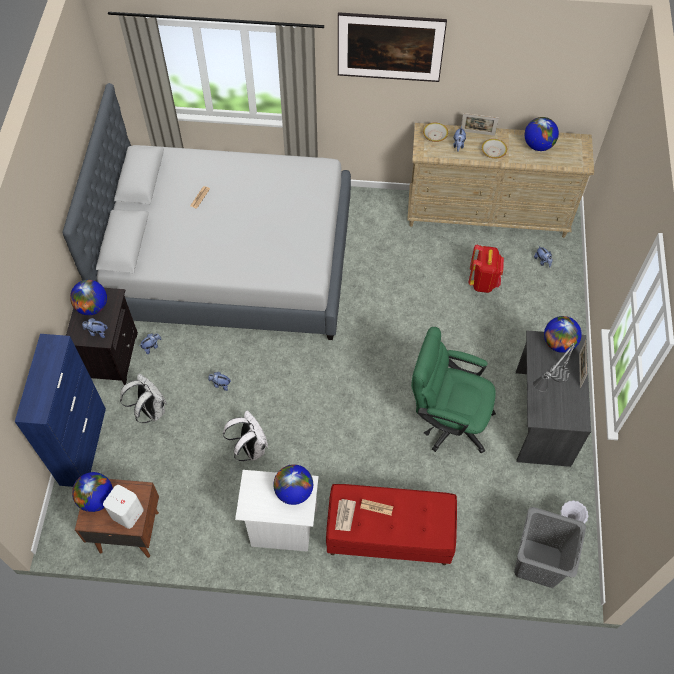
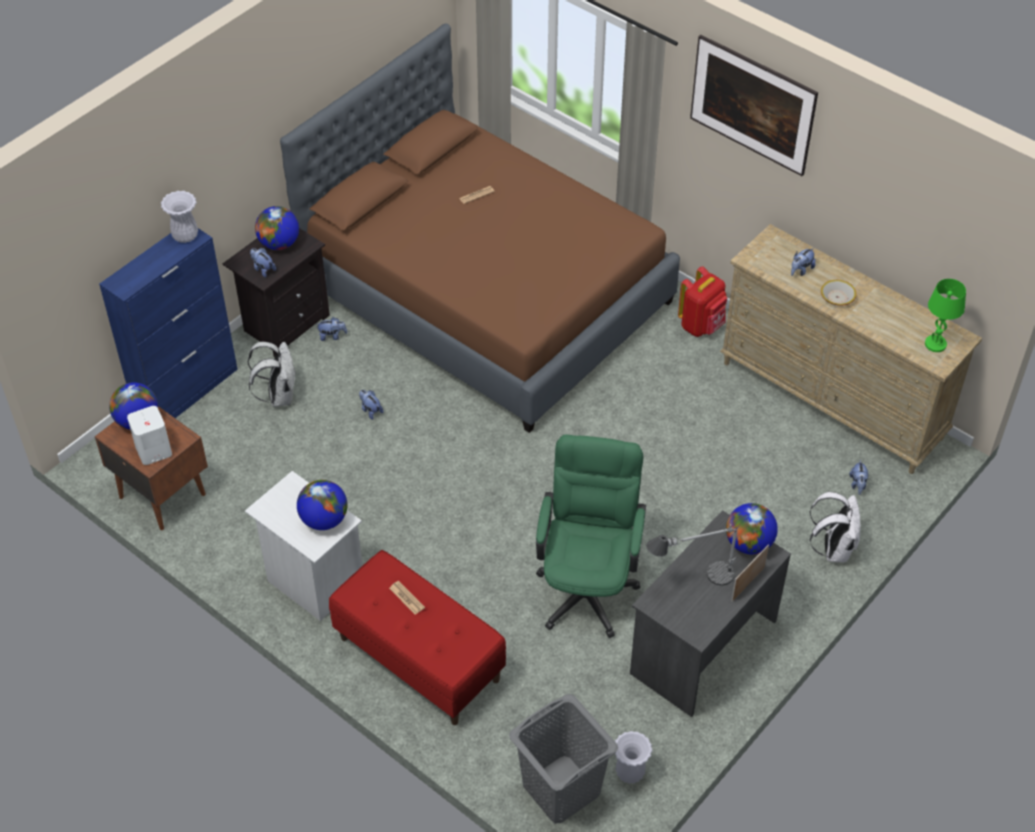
camera: 35 degrees right, 10 degrees down
(49, 346) = (184, 236): none -> white vase
(229, 259) = (486, 293): grey bed -> brown bed
(250, 448) = (348, 488): white backpack -> white backpack (833, 549)
(344, 515) = (366, 585): newspaper -> none
(435, 135) = (781, 247): bowl -> none
(447, 419) = (588, 584): green office chair -> green office chair turned 45 degrees clockwise
(477, 133) = (836, 269): picture frame -> none
(483, 281) = (761, 467): red backpack -> red backpack (701, 325)
(538, 145) = (900, 317): globe -> none
(571, 152) = (935, 344): none -> green table lamp

